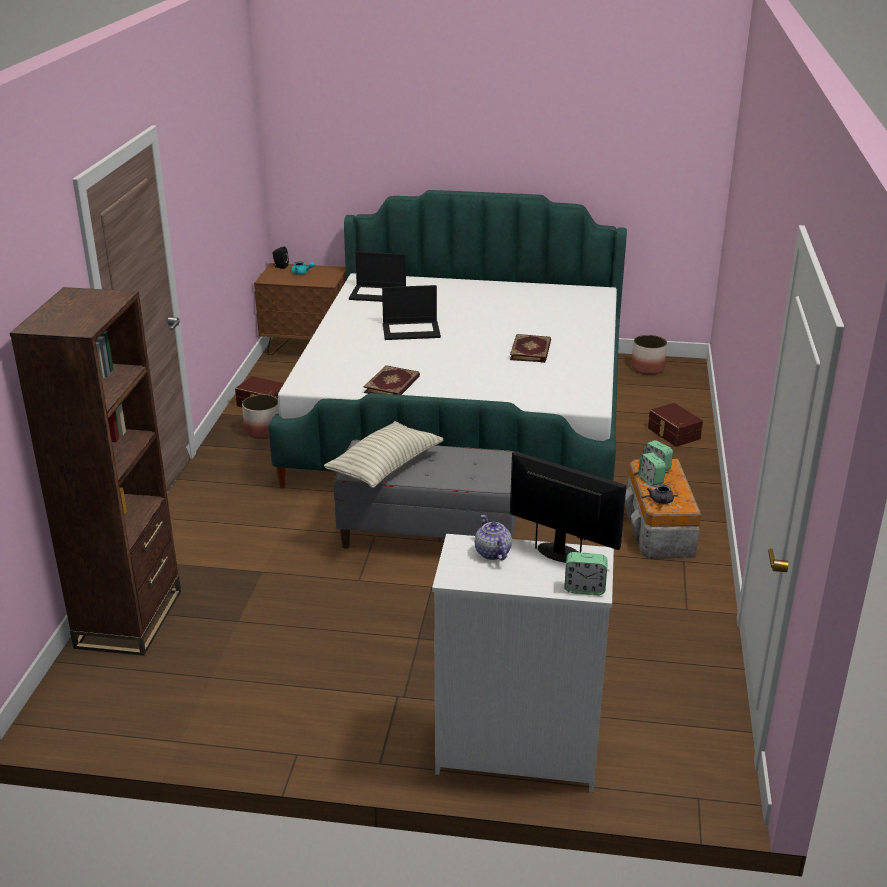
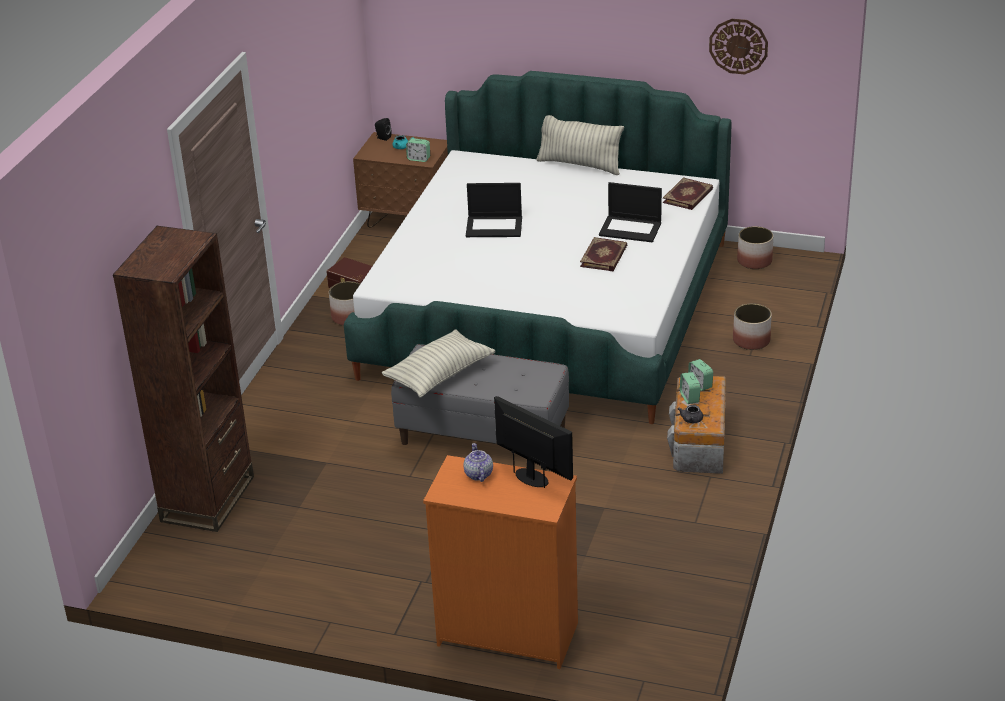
camera: 10 degrees right, 5 degrees up
(378, 294) = (473, 179): laptop -> laptop (631, 229)
(392, 385) = (460, 290): book -> book (688, 196)
(479, 280) = (579, 165): none -> pillow
(515, 751) = (506, 633): white dresser -> orange dresser
(584, 588) = (540, 509): alarm clock -> alarm clock (418, 159)
(635, 154) = (738, 46): none -> wall clock
(673, 433) = (751, 341): brown storage box -> planter

